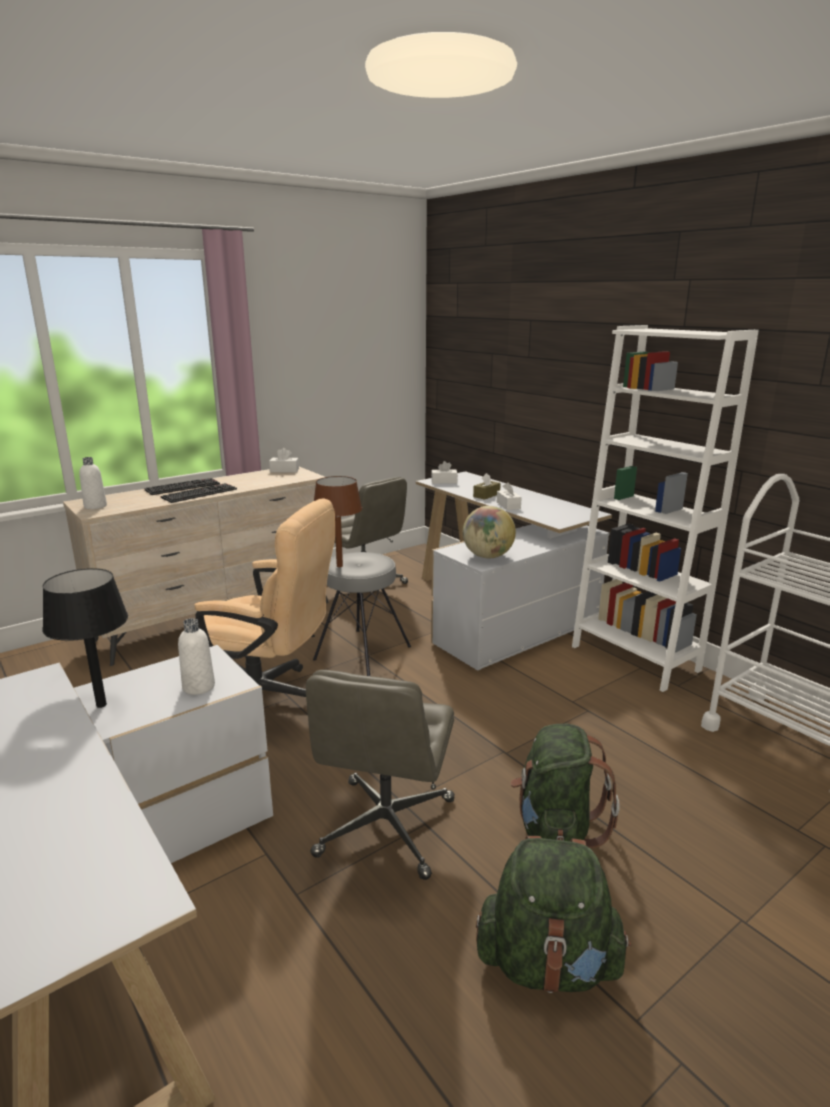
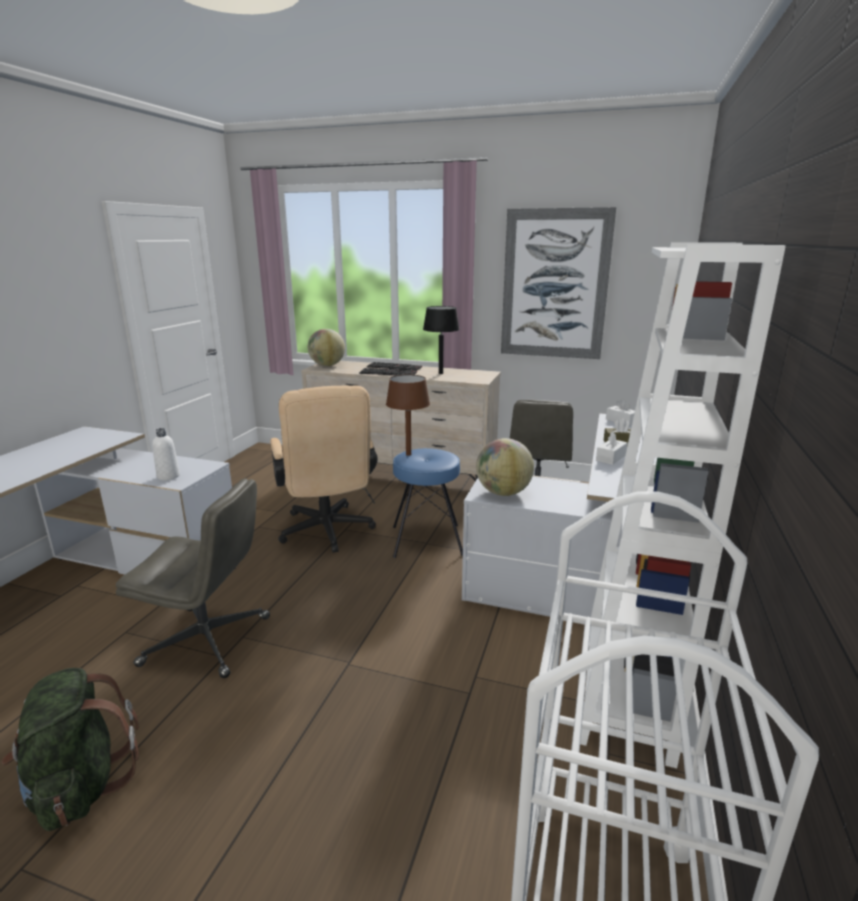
camera: 55 degrees right, 0 degrees up
(95, 506) = (327, 365): white bottle -> globe
(101, 705) = (134, 464): black table lamp -> black table lamp (441, 373)
(284, 470) = (479, 373): white tissue box -> none
(323, 365) = (554, 285): none -> picture
(362, 652) = (426, 540): grey stool -> blue stool
(386, 828) = (208, 641): grey office chair -> grey office chair turned 150 degrees counterclockwise
(555, 830) = (253, 734): green backpack -> none

